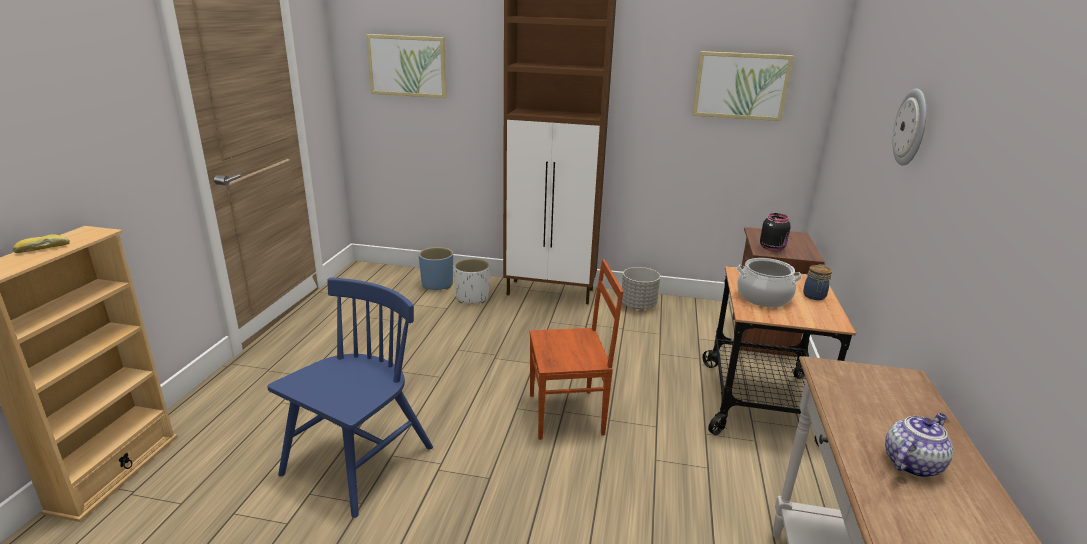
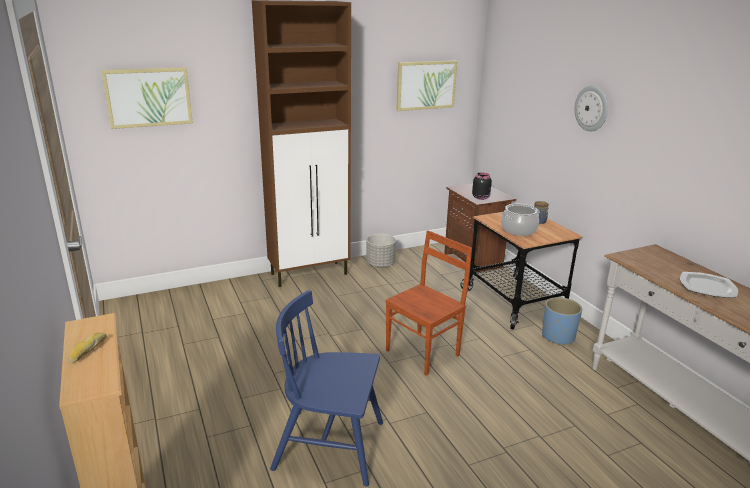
camera: 35 degrees left, 0 degrees up
(358, 462) = (330, 446): blue chair -> blue chair turned 75 degrees counterclockwise
(437, 285) = (211, 297): blue planter -> blue planter (558, 336)
(472, 298) = (255, 297): white planter -> none
(911, 463) = (707, 286): teapot -> plate

